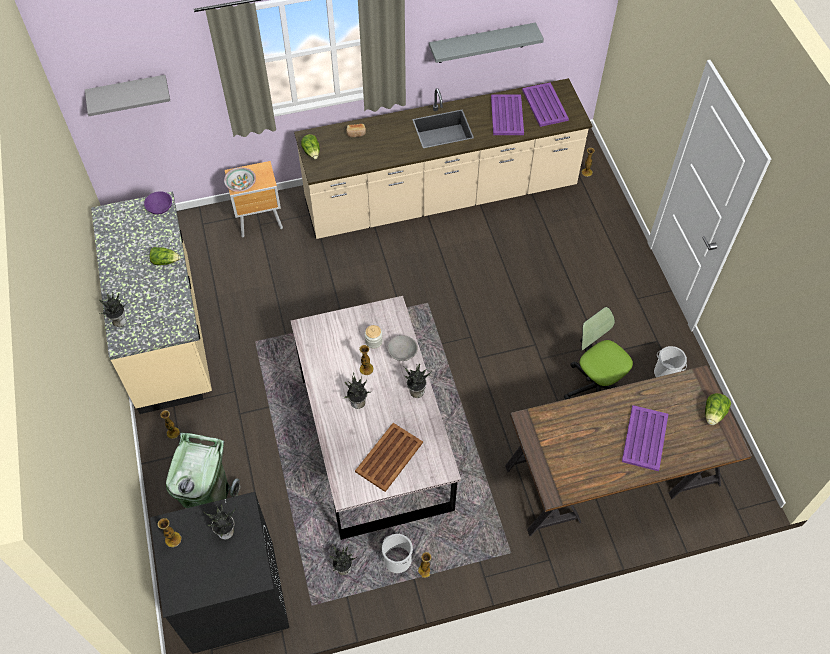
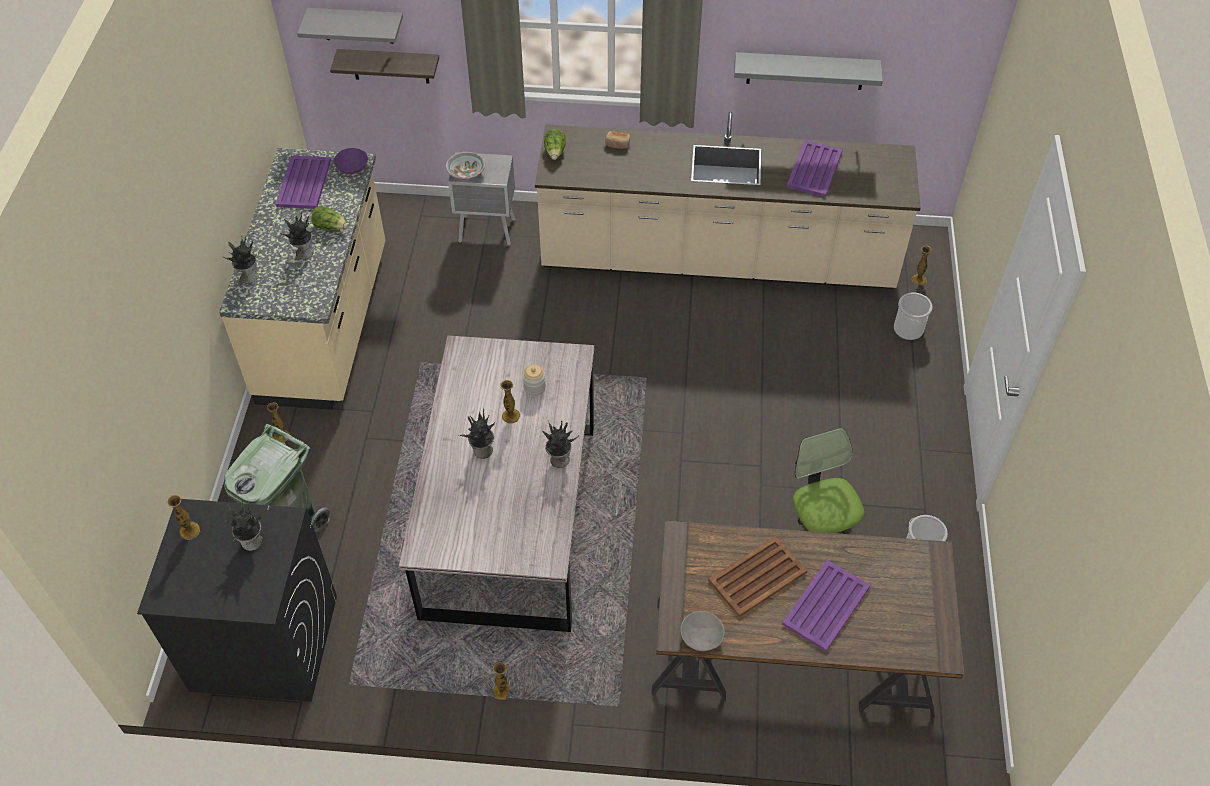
camera: 20 degrees right, 5 degrees down
(159, 117) = (390, 66): none -> shelf
(261, 222) = (488, 231): brown nightstand -> grey nightstand
(343, 568) = (405, 654): potted plant -> potted plant (304, 252)
(389, 457) = (491, 525): brown tray -> brown tray (758, 576)
(398, 560) = (475, 667): bucket -> bucket (908, 329)
(402, 353) = (563, 410): grey bowl -> grey bowl (701, 637)
(545, 104) = (869, 169): purple tray -> purple tray (304, 182)
(713, 414) = (933, 605): lettuce -> none

